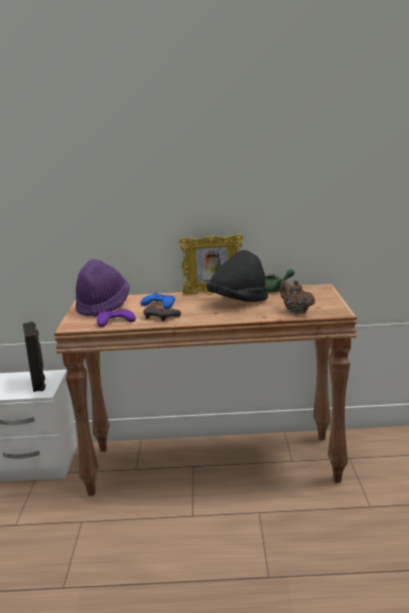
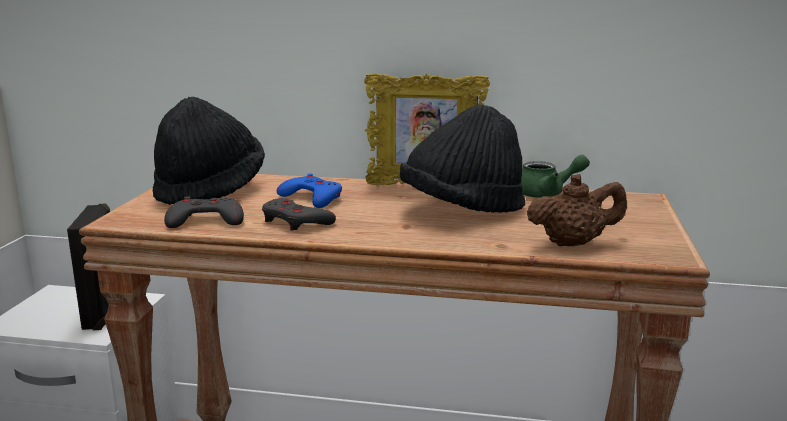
camera: 10 degrees right, 0 degrees up
(103, 307) = (210, 190): purple hat -> black hat
(115, 321) = (205, 220): purple game controller -> grey game controller
(296, 311) = (573, 243): brown teapot -> brown teapot turned 105 degrees clockwise

